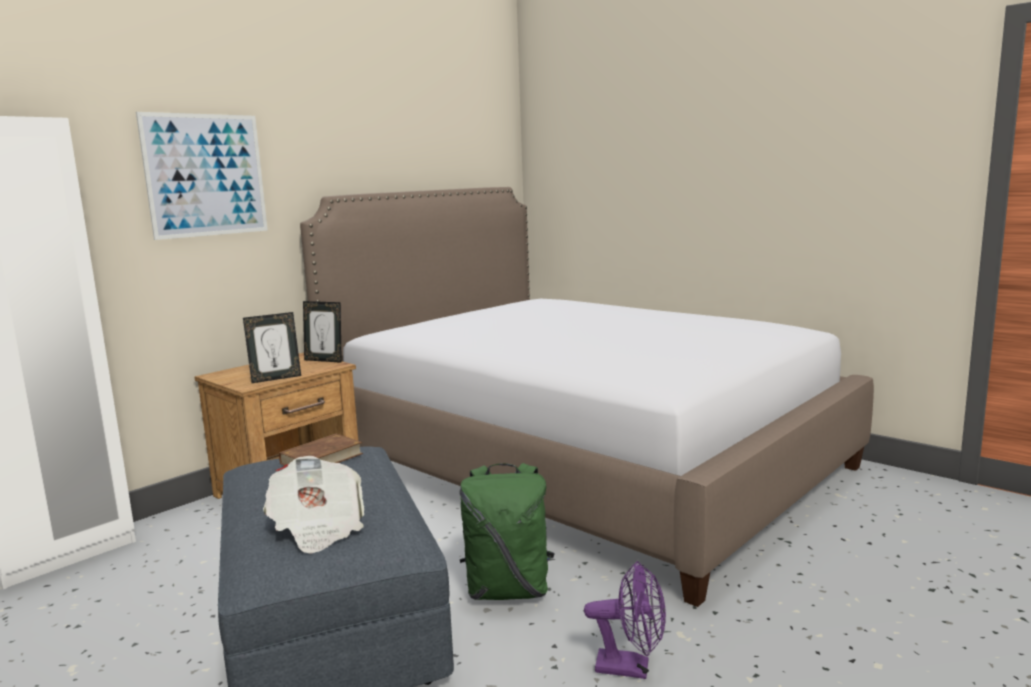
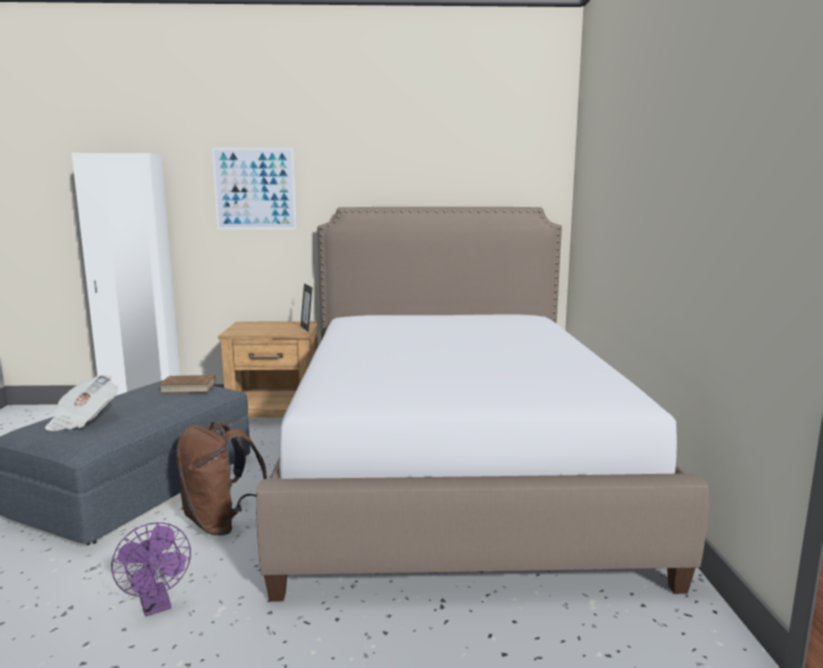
camera: 45 degrees right, 0 degrees up
(276, 378) = (253, 332): picture frame -> none
(508, 590) = (221, 523): green backpack -> brown backpack

